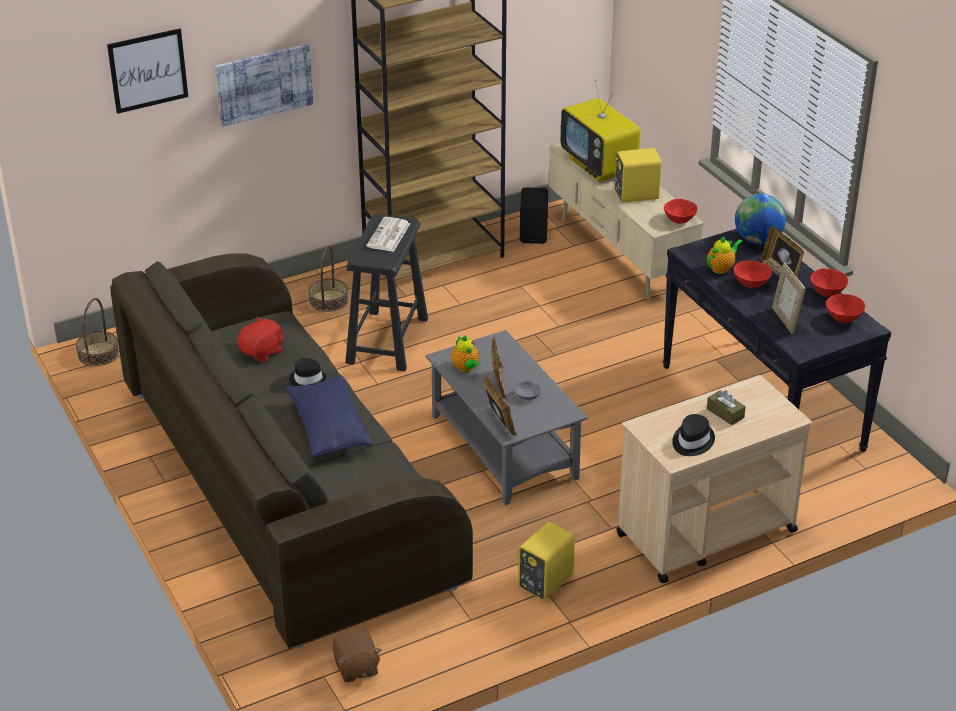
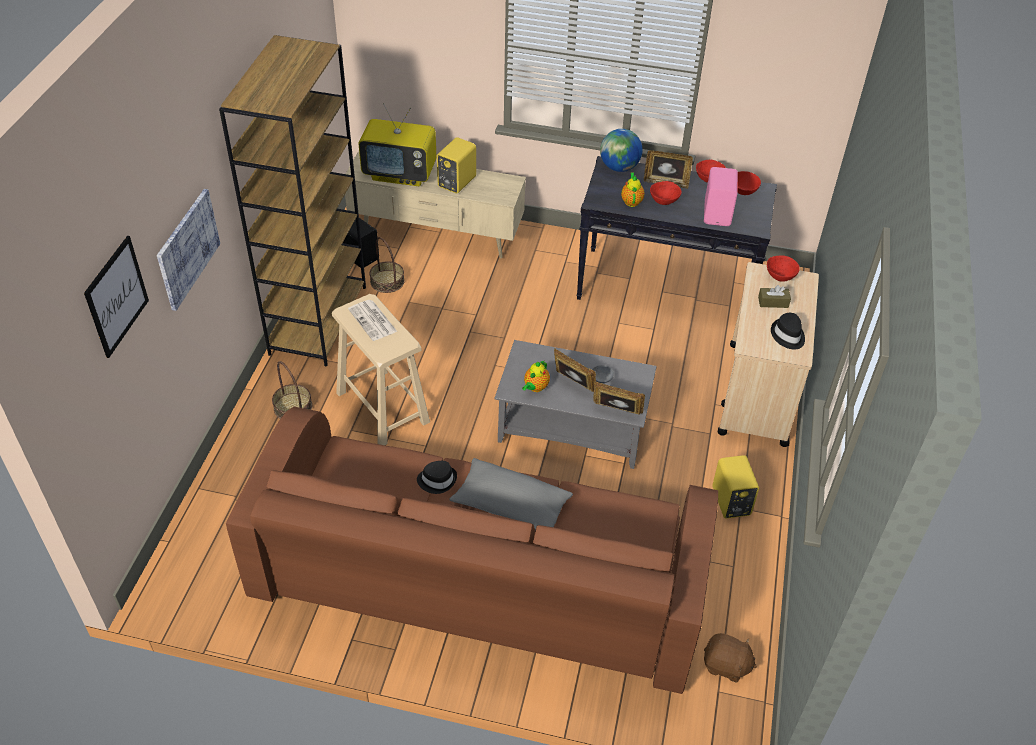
camera: 50 degrees left, 10 degrees up
(98, 354) = (173, 590): basket -> basket (387, 281)
(262, 352) = (367, 484): red plush toy -> none
(284, 484) = (481, 575): grey sofa -> brown sofa
(329, 429) = (510, 506): blue pillow -> grey pillow
(387, 340) = (382, 407): black stool -> beige stool
(466, 368) = (535, 387): teapot -> teapot turned 105 degrees clockwise
(680, 221) = (511, 184): red bowl -> red bowl (780, 277)
(785, 320) = (718, 214): picture frame -> pink speaker

